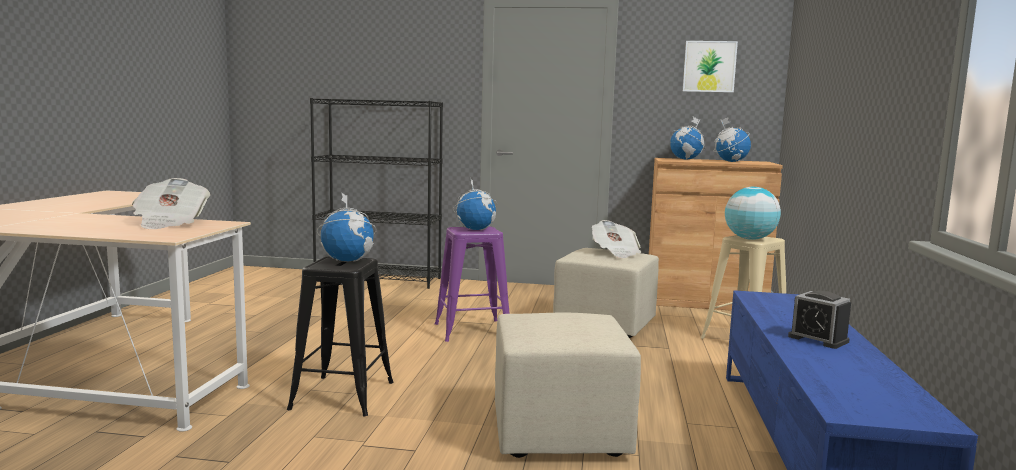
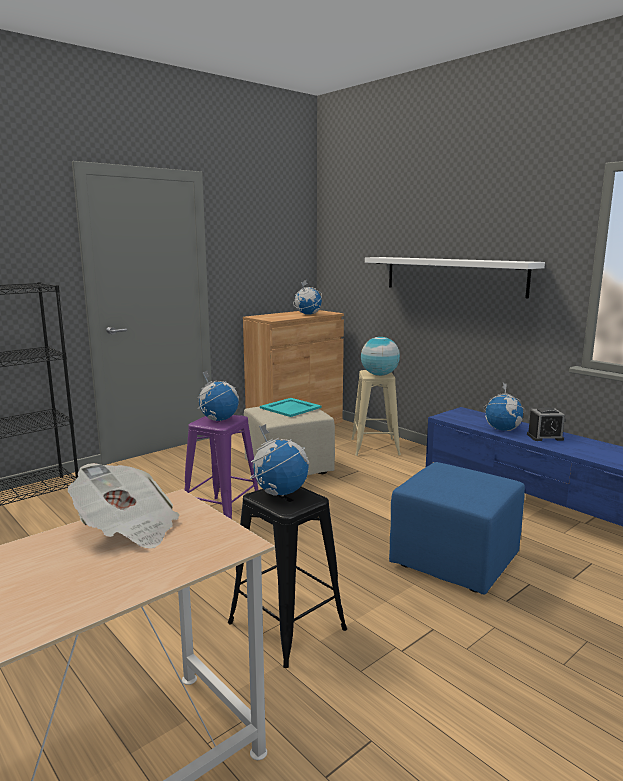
camera: 50 degrees left, 5 degrees up
(560, 433) = (456, 562): beige ottoman -> blue ottoman
(615, 253) = (291, 408): newspaper -> turquoise tray
(686, 159) = (274, 316): globe -> globe (503, 429)
(709, 66) = (271, 236): picture -> none
(854, 103) = (453, 275): none -> white shelf

